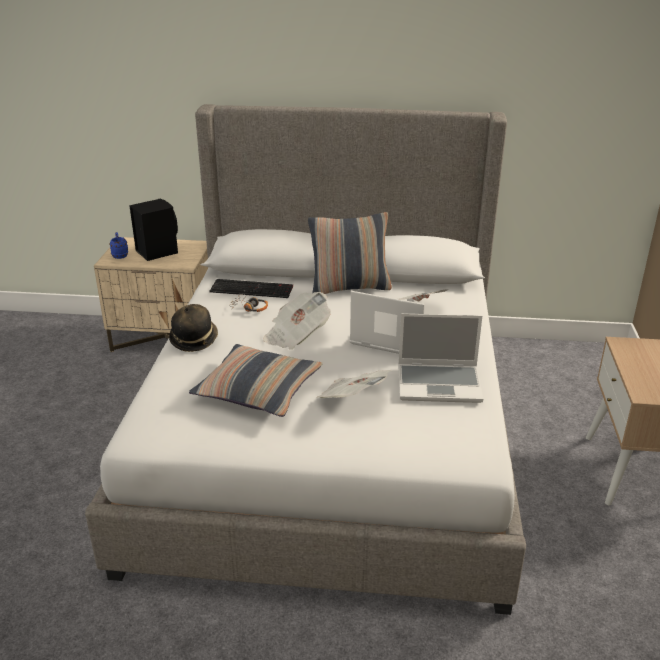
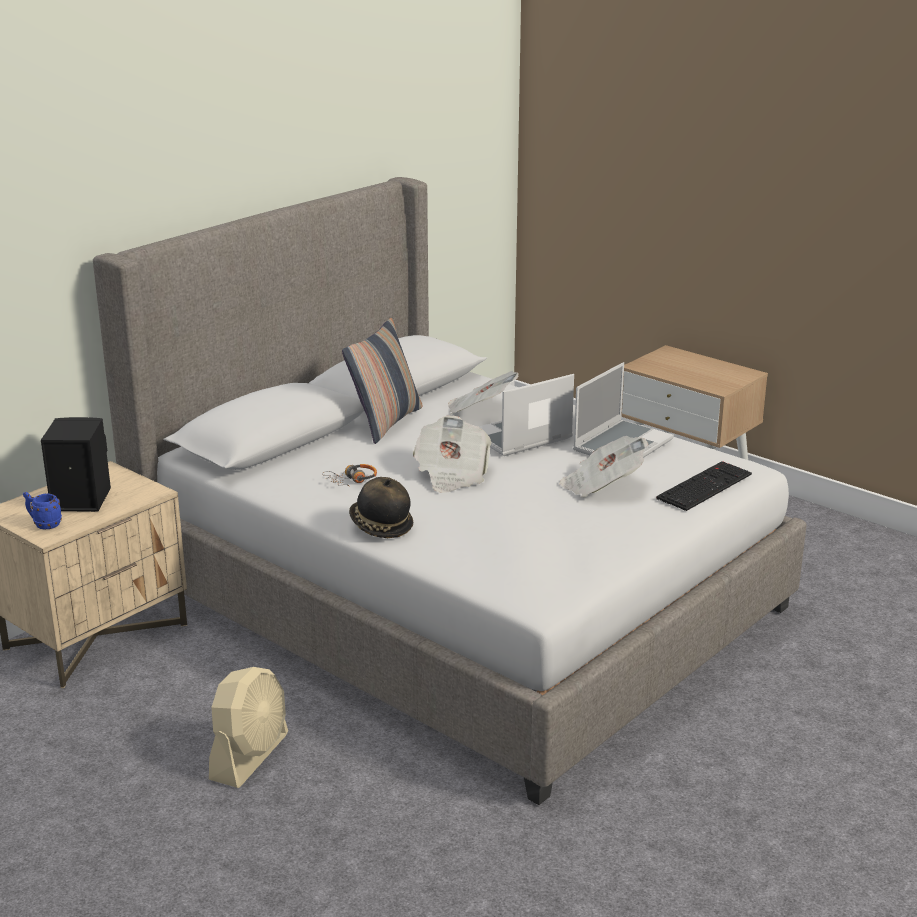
camera: 55 degrees left, 5 degrees down
(88, 437) = (250, 756): none -> beige fan
(253, 289) = (307, 467): keyboard -> keyboard (703, 485)
(258, 390) = (533, 520): pillow -> none

